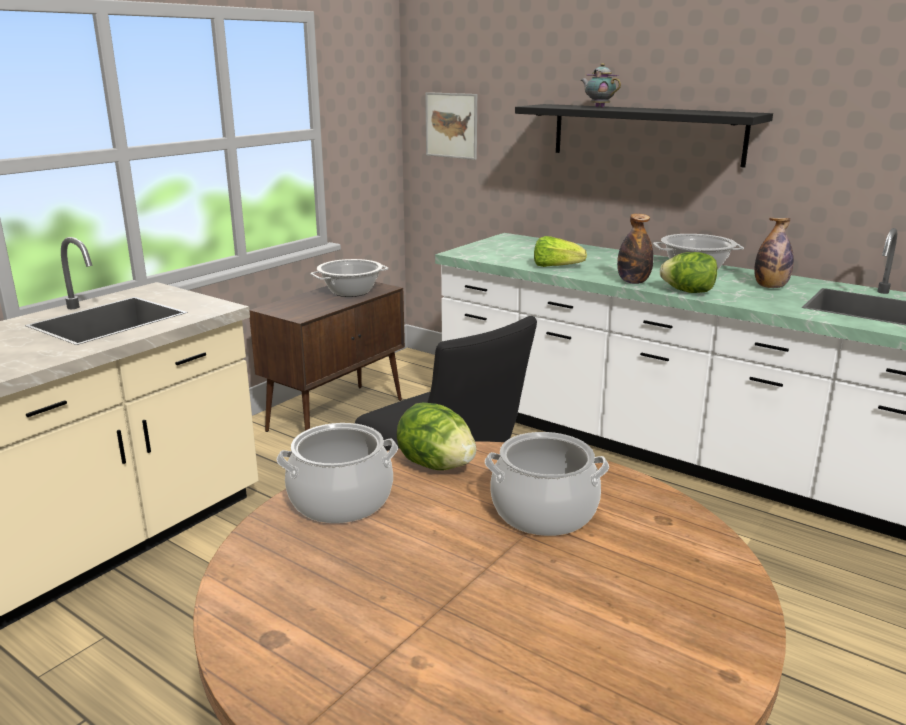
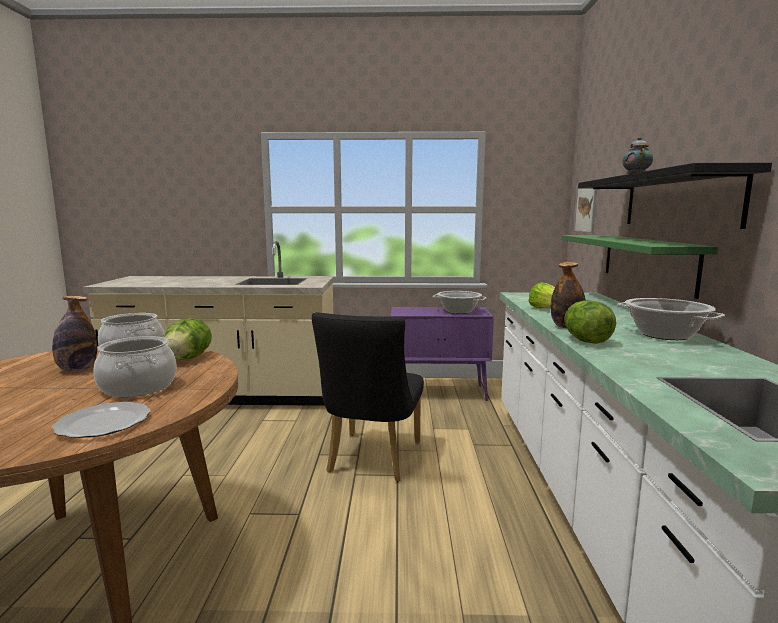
camera: 55 degrees right, 10 degrees down
(337, 414) = (439, 393): brown cabinet -> purple cabinet
(597, 195) = (646, 261): none -> green shelf
(675, 542) = (105, 423): none -> plate
(770, 287) = (693, 360): bottle -> bottle (77, 369)

